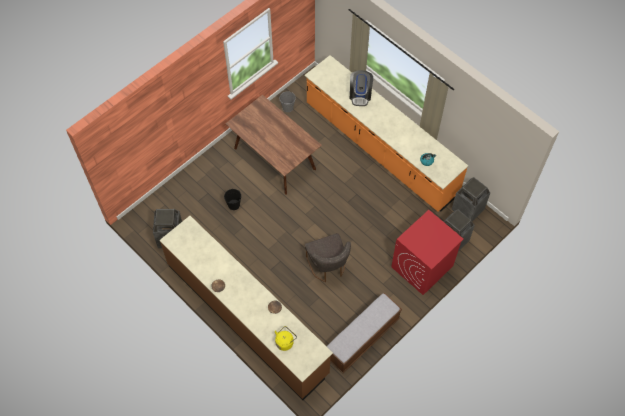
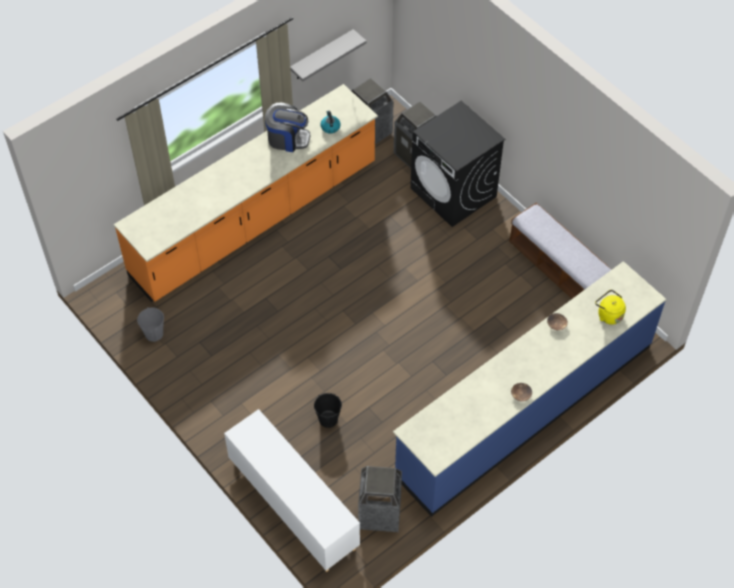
camera: 85 degrees left, 5 degrees down
(175, 192) = (293, 505): none -> white cabinet
(247, 318) = (524, 409): brown counter -> blue counter
(274, 158) = (249, 358): brown dining table -> none
(328, 267) = (446, 301): grey chair -> none
(360, 94) = (200, 192): coffee machine -> coffee machine (287, 138)
(422, 267) = (453, 192): red washing machine -> black washing machine
(471, 138) = (322, 55): none -> grey shelf

